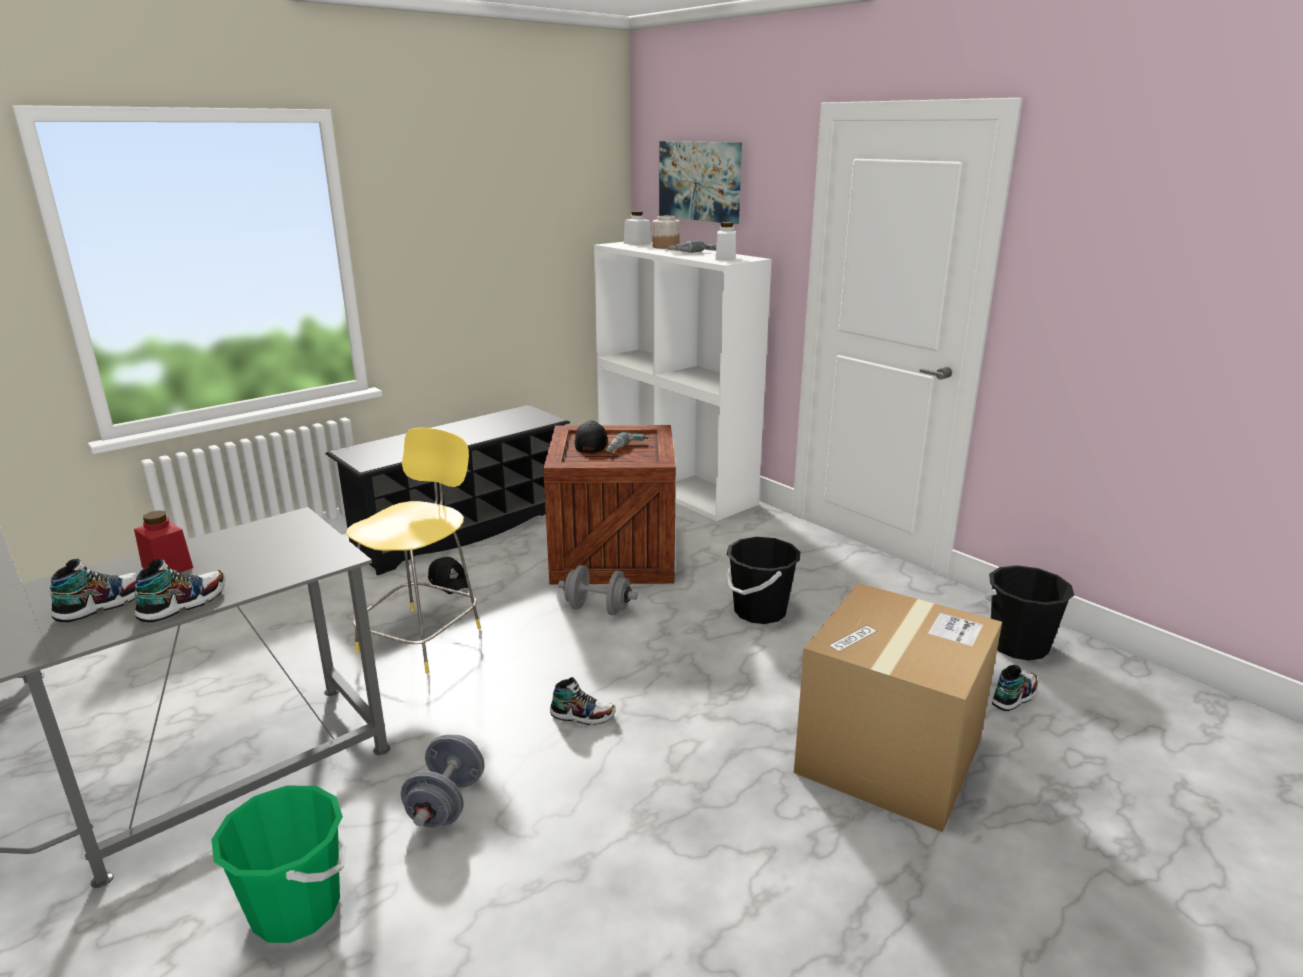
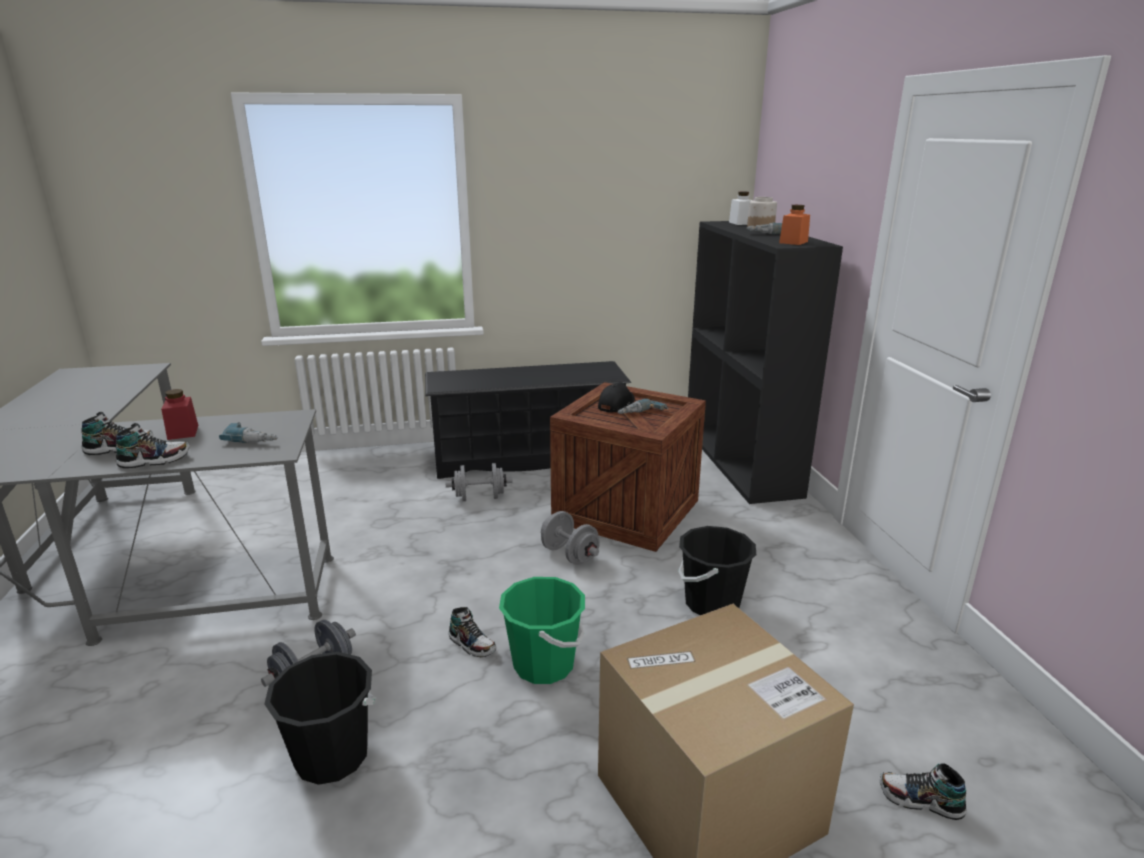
camera: 30 degrees right, 0 degrees up
(281, 551) = (254, 438): none -> power drill
(296, 909) = (160, 713): green bucket -> green bucket (544, 664)
(422, 637) = (421, 537): yellow stool -> none
(449, 582) = (480, 497): black cap -> grey dumbbell
(676, 485) = (741, 461): white bookcase -> black bookcase
(700, 181) = (802, 163): picture -> none
(725, 258) = (793, 242): white jar -> orange jar
(1014, 697) = (920, 801): shoe -> shoe turned 150 degrees counterclockwise
(1018, 645) = (982, 742): black bucket -> black bucket (332, 756)

